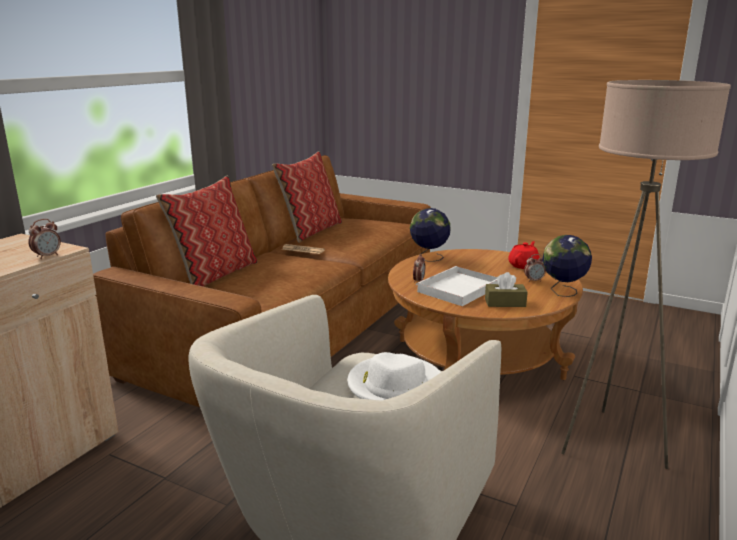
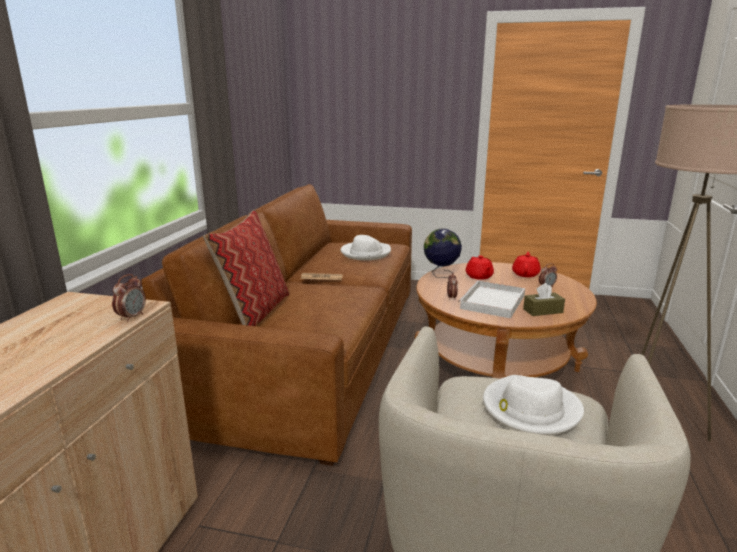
camera: 15 degrees left, 0 degrees up
(310, 231) = (313, 257): pillow -> none
(364, 230) = (365, 253): none -> white hat
(468, 263) = (479, 276): none -> red teapot
(562, 292) = (579, 296): globe -> none

